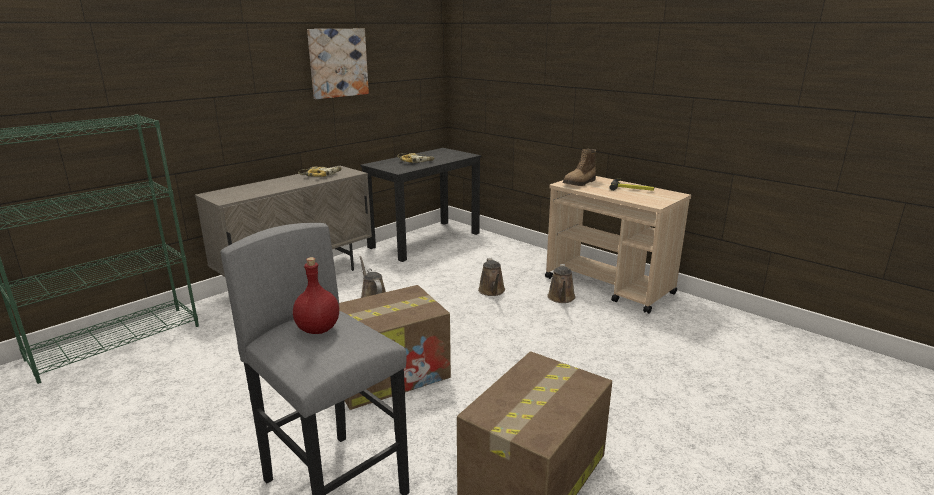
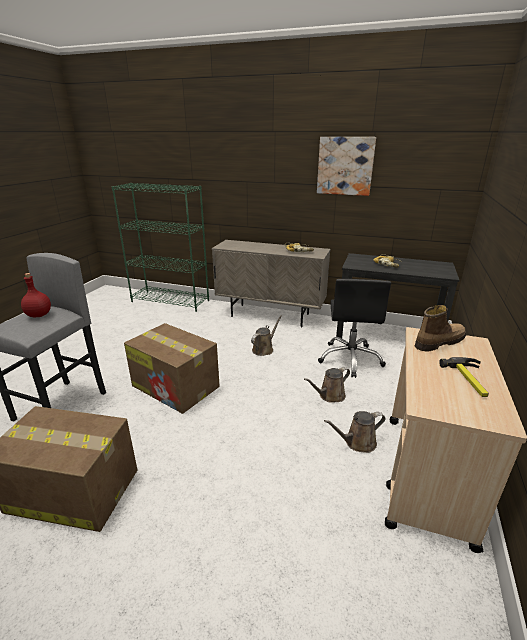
camera: 65 degrees right, 5 degrees up
(444, 266) = (350, 359): none -> black office chair
(580, 183) = (438, 342): boot -> boot turned 135 degrees clockwise

